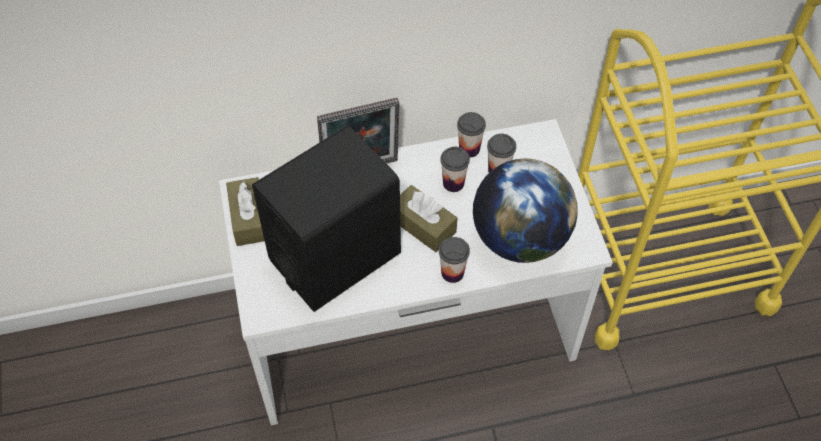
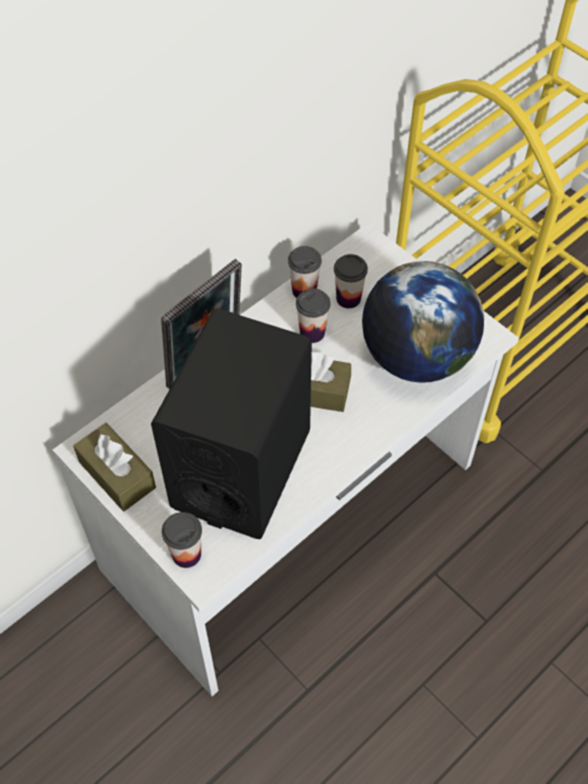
camera: 30 degrees left, 0 degrees up
(452, 273) = (374, 424): cup -> cup (186, 554)

